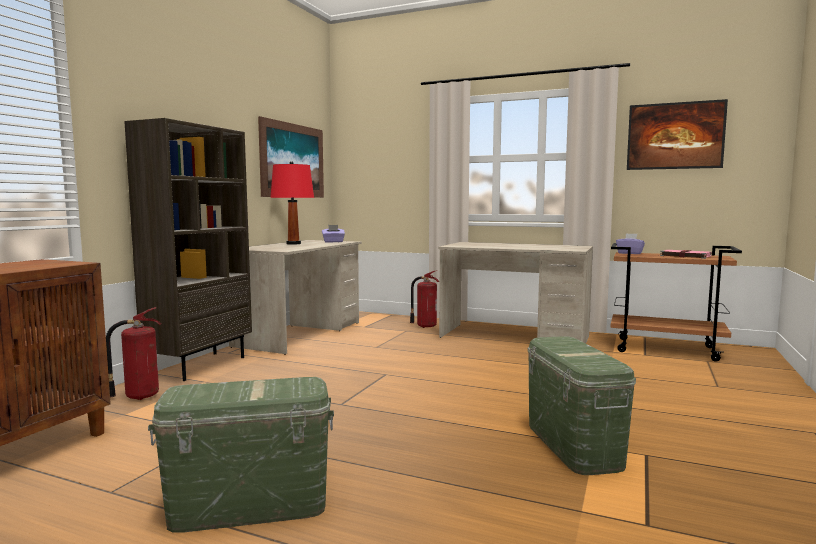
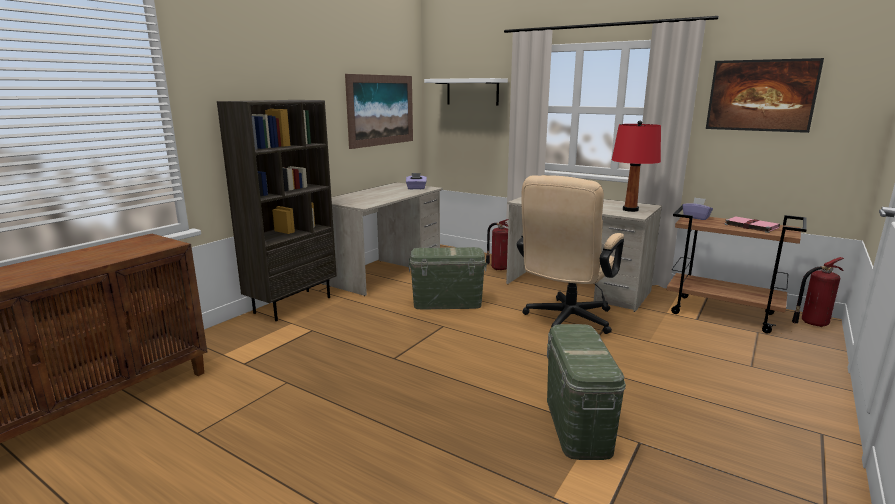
camera: 10 degrees right, 10 degrees up
(139, 396) = (238, 335): fire extinguisher -> fire extinguisher (812, 323)
(250, 505) = (292, 458): green storage box -> green storage box (447, 303)
(293, 243) = (378, 191): red table lamp -> red table lamp (630, 210)
(387, 146) = (472, 92): none -> white shelf
(516, 363) = (565, 321): none -> beige office chair

